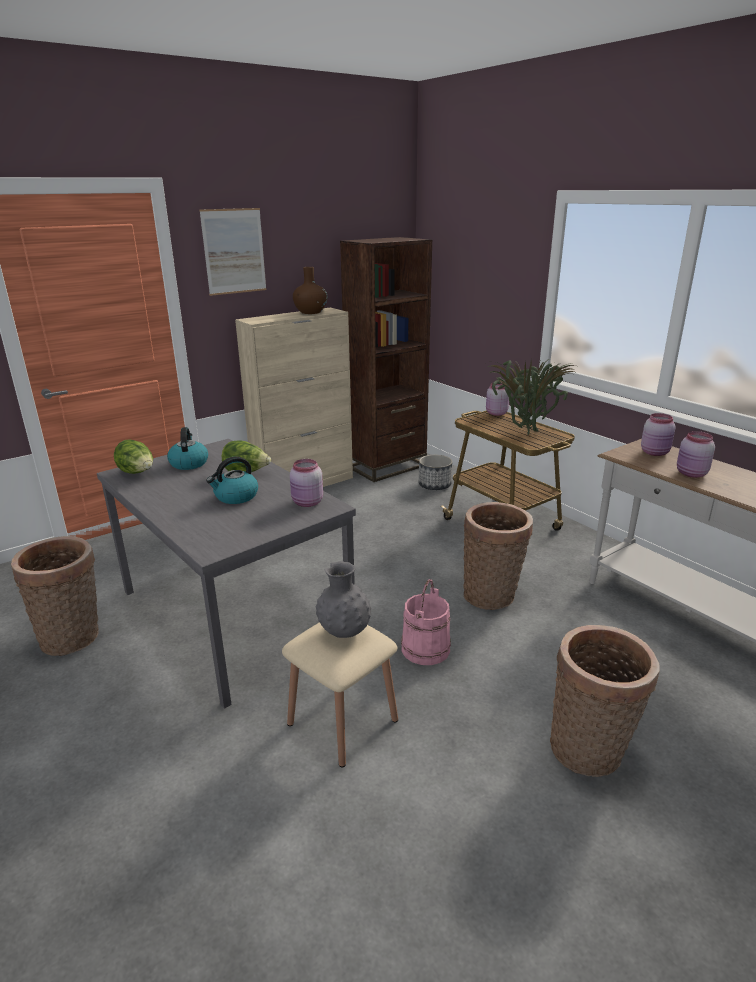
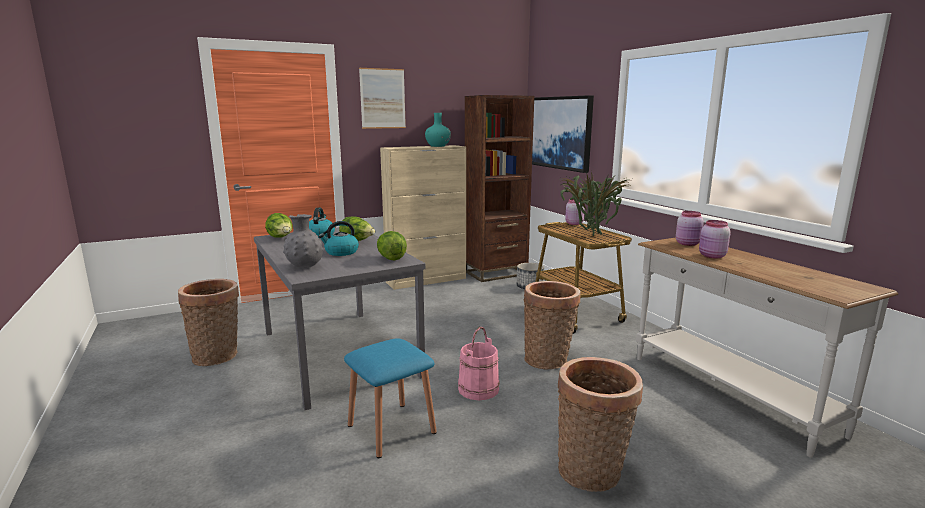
camera: 10 degrees right, 10 degrees down
(307, 503) = (391, 258): pink jar -> lettuce
(310, 312) = (438, 146): brown vase -> turquoise vase
(342, 722) = (391, 429): beige stool -> blue stool
(344, 632) = (394, 347): grey vase -> grey vase (305, 267)
(463, 288) = (558, 132): none -> picture

